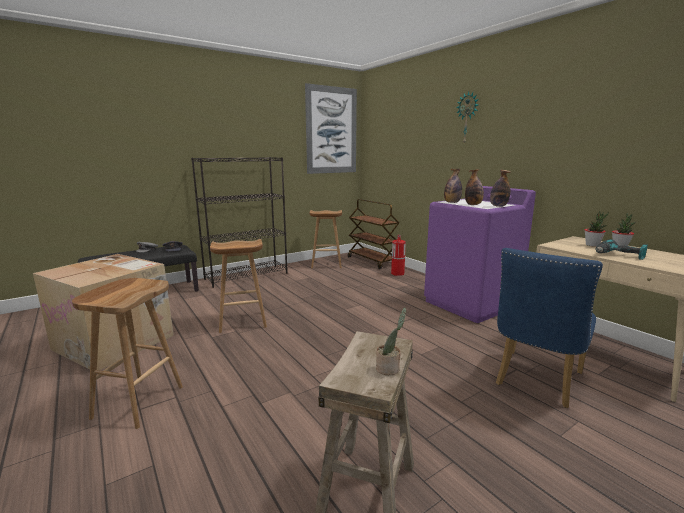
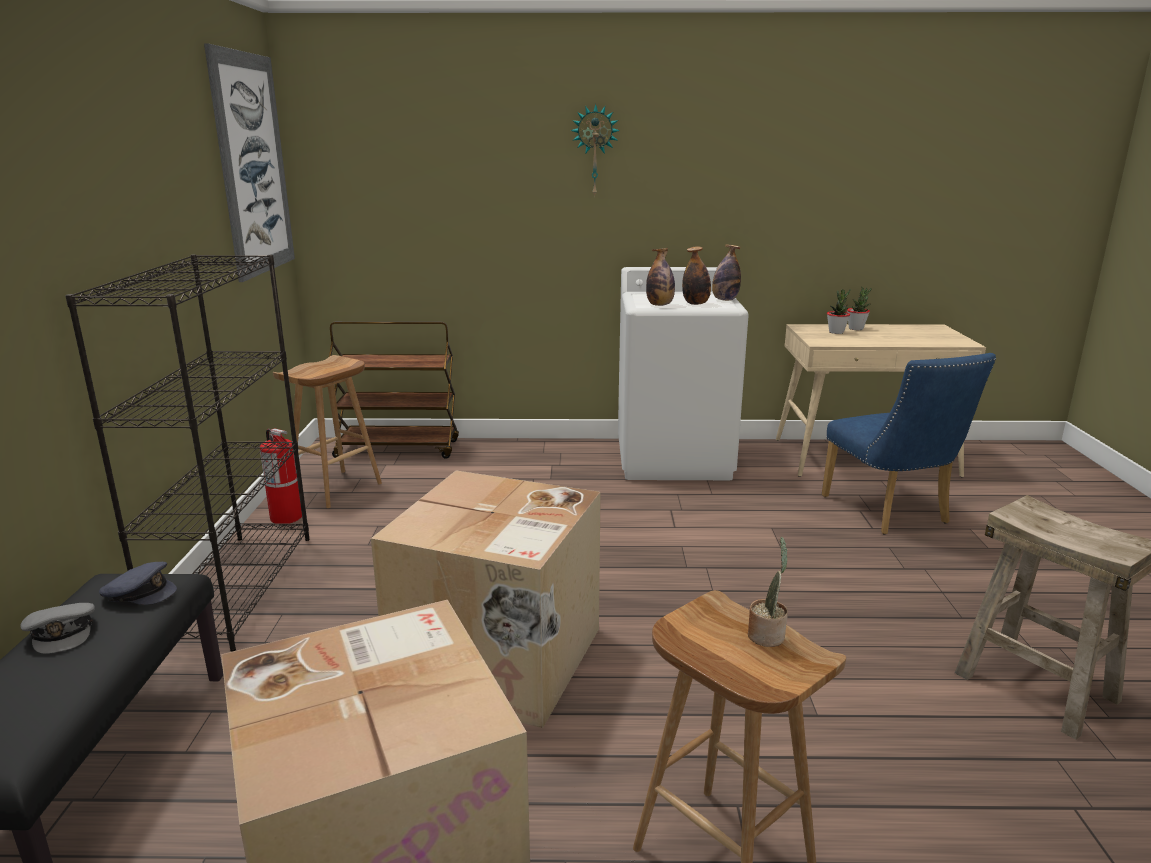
camera: 55 degrees left, 5 degrees up
(242, 322) = (499, 659): brown stool -> cardboard box
(389, 369) = (1089, 526): potted plant -> potted plant (767, 635)
(397, 274) = (493, 455): fire extinguisher -> fire extinguisher (286, 517)
(471, 304) = (674, 459): purple washing machine -> white washing machine
(619, 256) = (887, 340): power drill -> none

